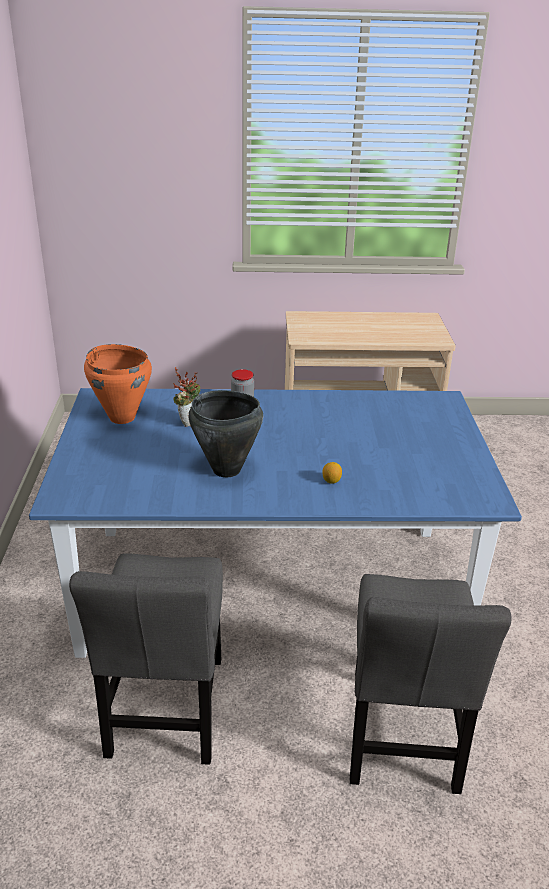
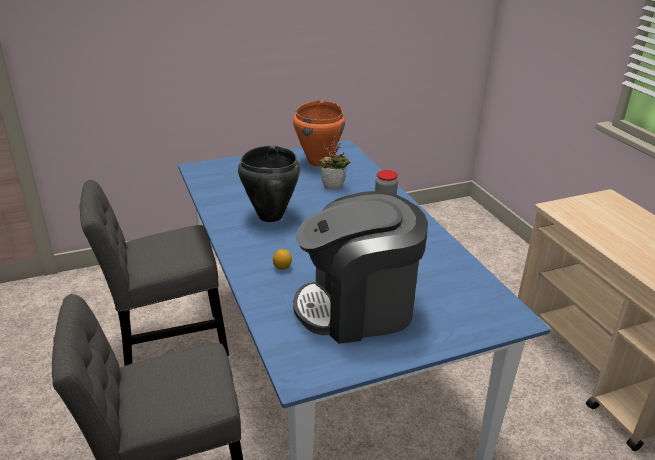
camera: 70 degrees right, 0 degrees up
(411, 457) = (358, 308): none -> coffee machine

